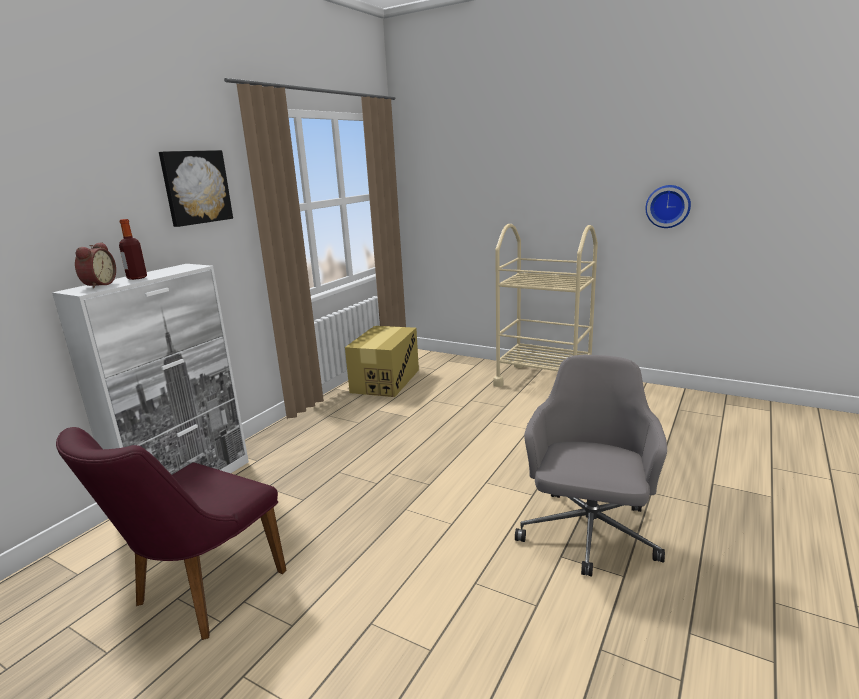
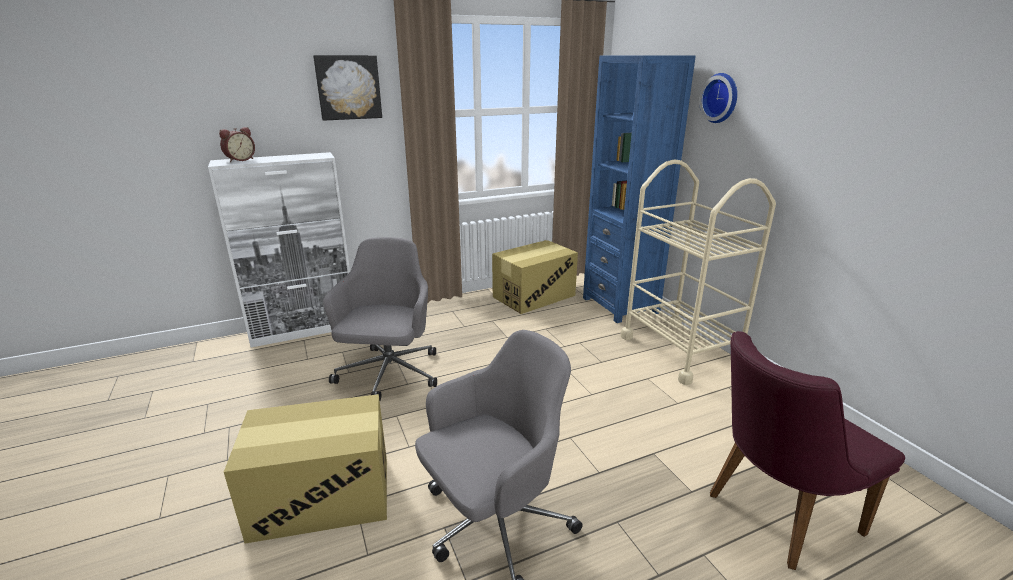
camera: 35 degrees right, 5 degrees up
(137, 278) = (270, 158): bottle -> none
(199, 594) = (218, 408): purple chair -> purple chair (772, 515)
(347, 484) = (389, 374): none -> grey office chair
(437, 594) = (323, 496): none -> cardboard box
(463, 366) = (620, 305): none -> blue bookcase
(668, 206) = (877, 171): wall clock -> wall clock (721, 98)

